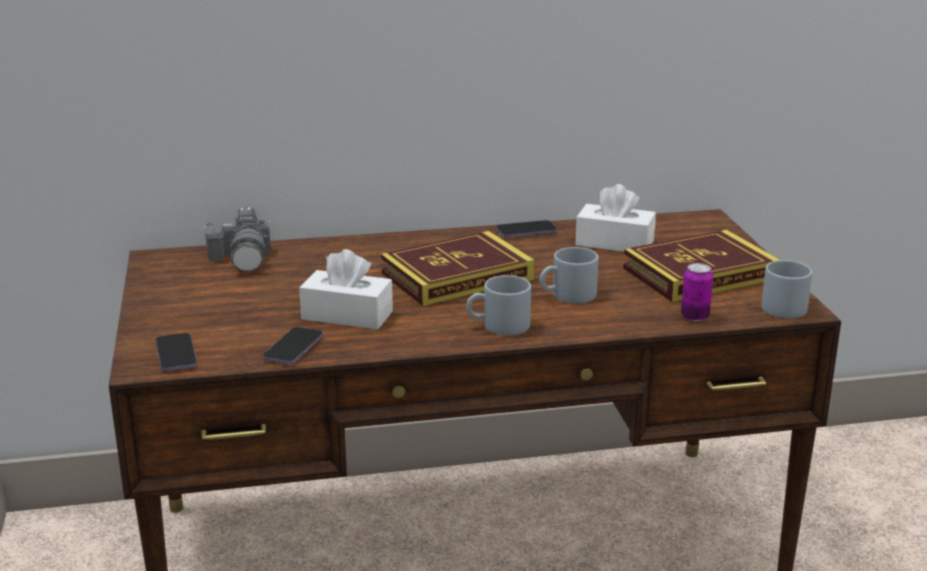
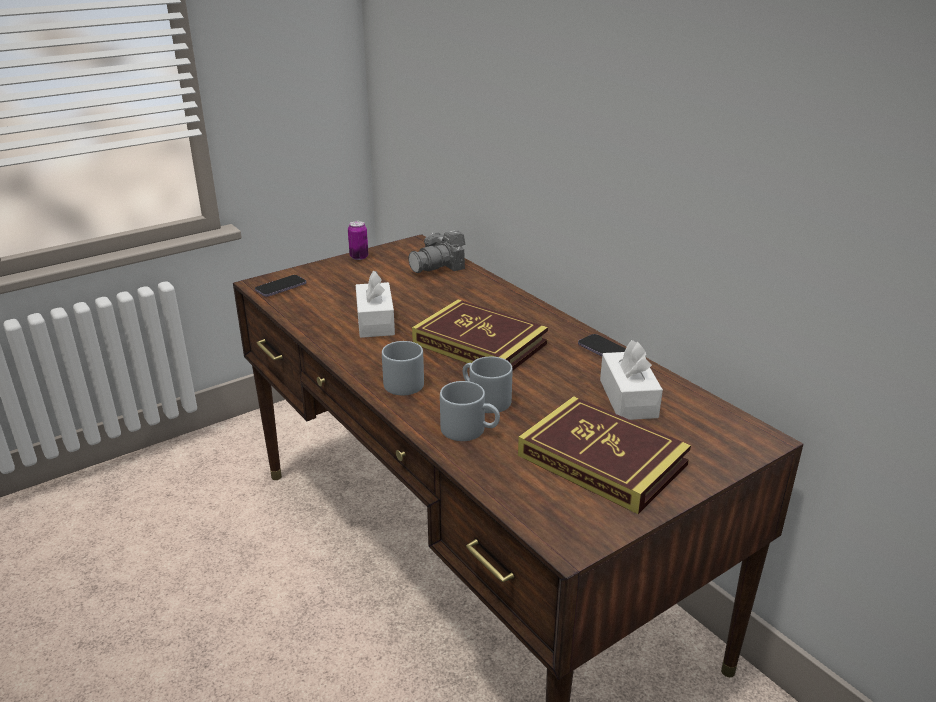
camera: 65 degrees right, 5 degrees up
(293, 348) = (311, 318): phone -> none
(694, 316) = (494, 475): can -> can (359, 257)
(788, 306) = (571, 532): grey mug -> grey mug (470, 430)

